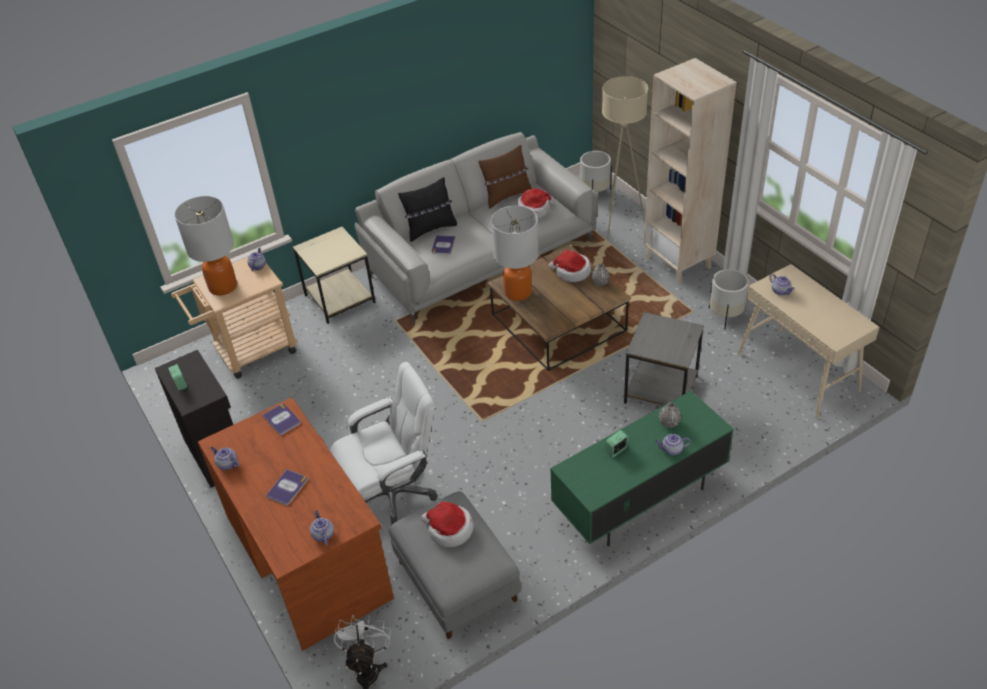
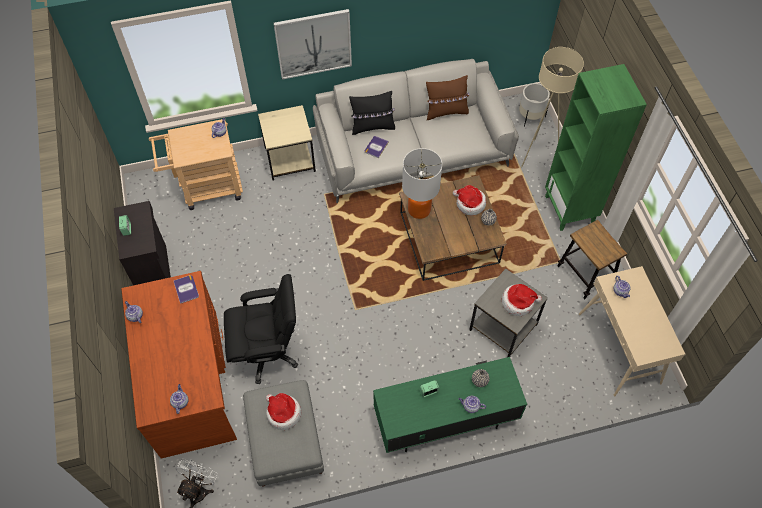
camera: 15 degrees right, 15 degrees up
(223, 287) = (187, 144): table lamp -> none
(287, 488) = (169, 352): book -> none
(345, 139) = (313, 44): none -> picture
(393, 494) = (267, 351): white office chair -> black office chair
(534, 209) = (462, 133): hat -> hat (518, 302)
(678, 262) = (570, 209): beige bookcase -> green bookcase
(725, 315) = (585, 274): white planter -> stool

